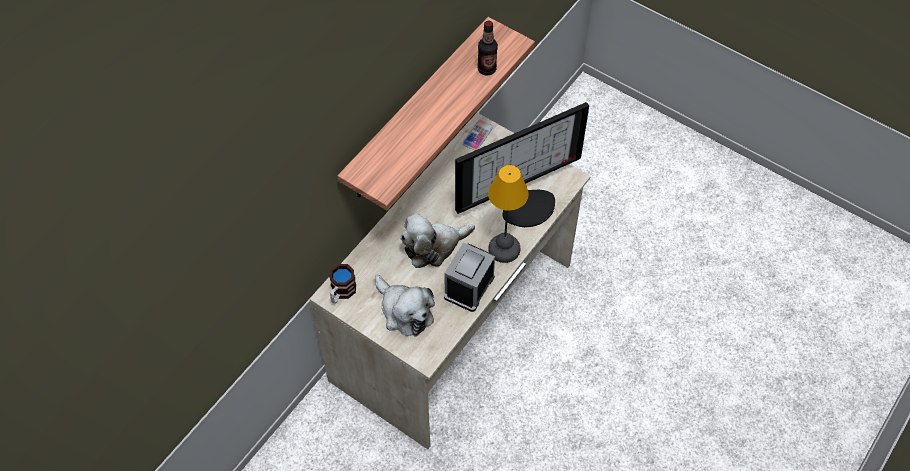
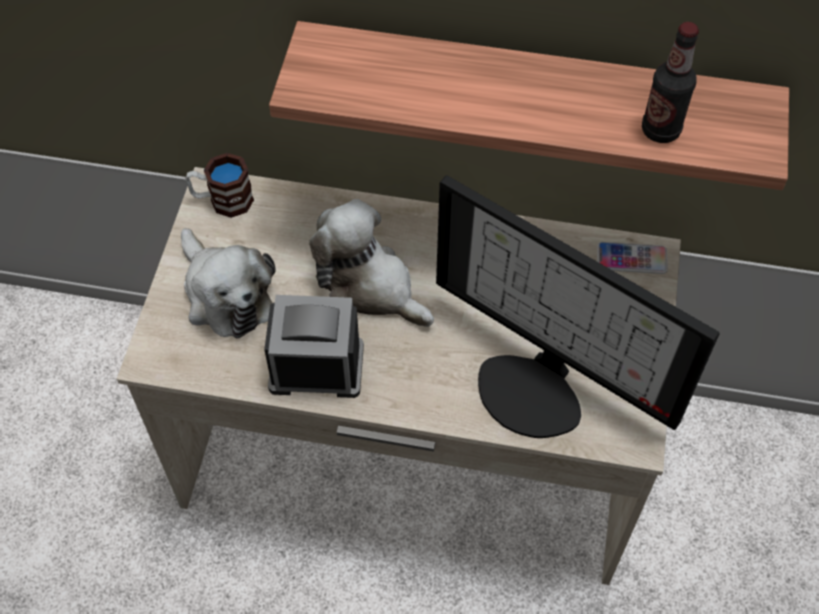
camera: 65 degrees right, 0 degrees up
(404, 311) = (225, 295): plush toy -> plush toy turned 60 degrees counterclockwise
(503, 248) = (419, 388): table lamp -> none

